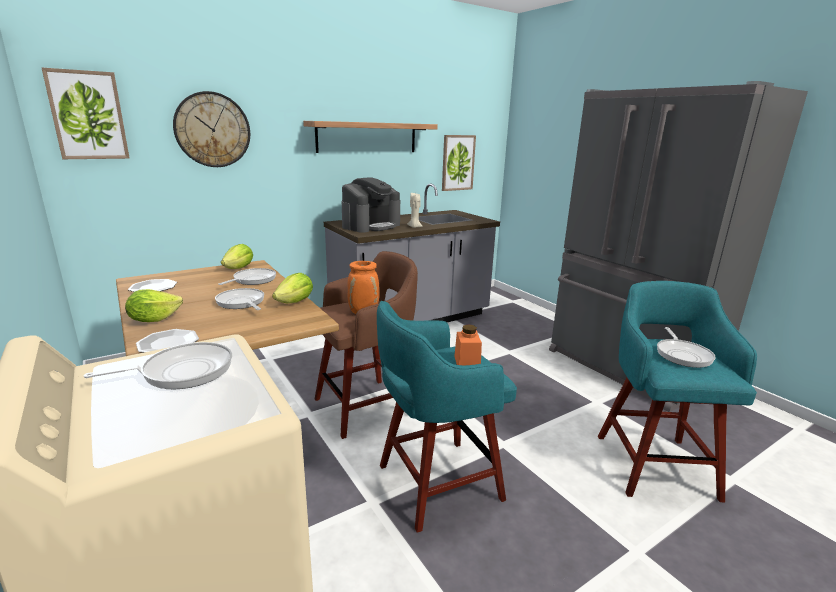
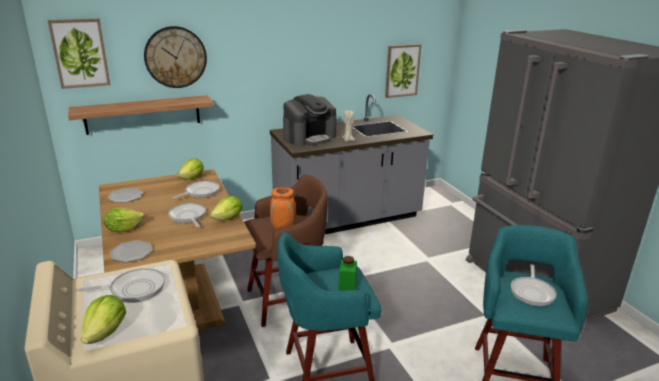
camera: 10 degrees right, 5 degrees up
(138, 436) = (106, 333): none -> lettuce
(367, 137) = (312, 53): shelf -> shelf (143, 114)
(467, 363) = (347, 284): orange jar -> green jar

